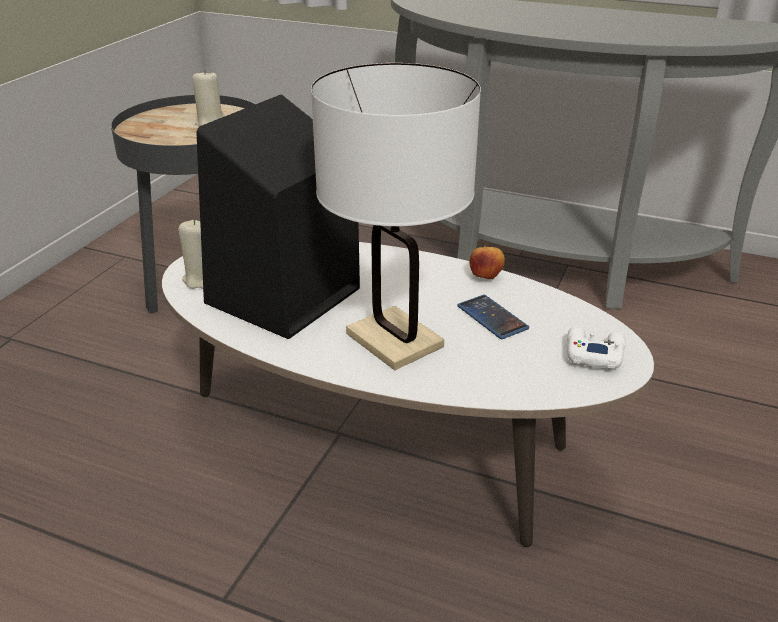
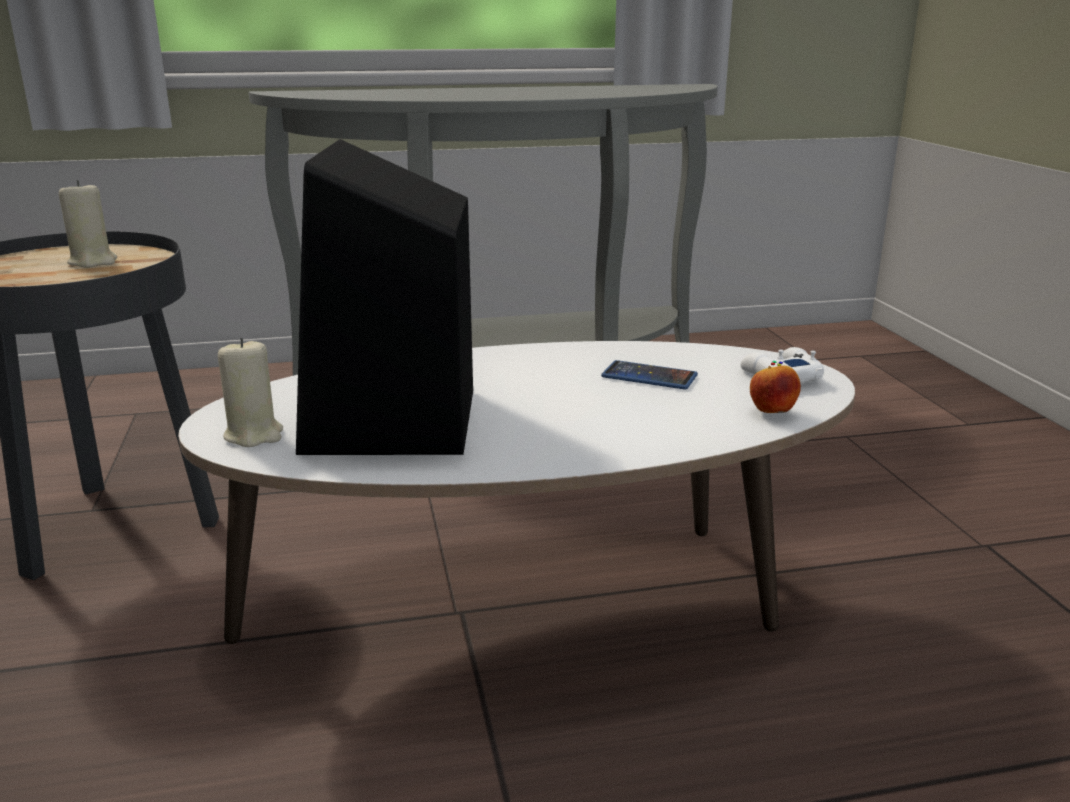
camera: 35 degrees left, 10 degrees down
(394, 340) = (583, 420): white table lamp -> none
(485, 277) = (590, 349): apple -> apple (771, 412)

